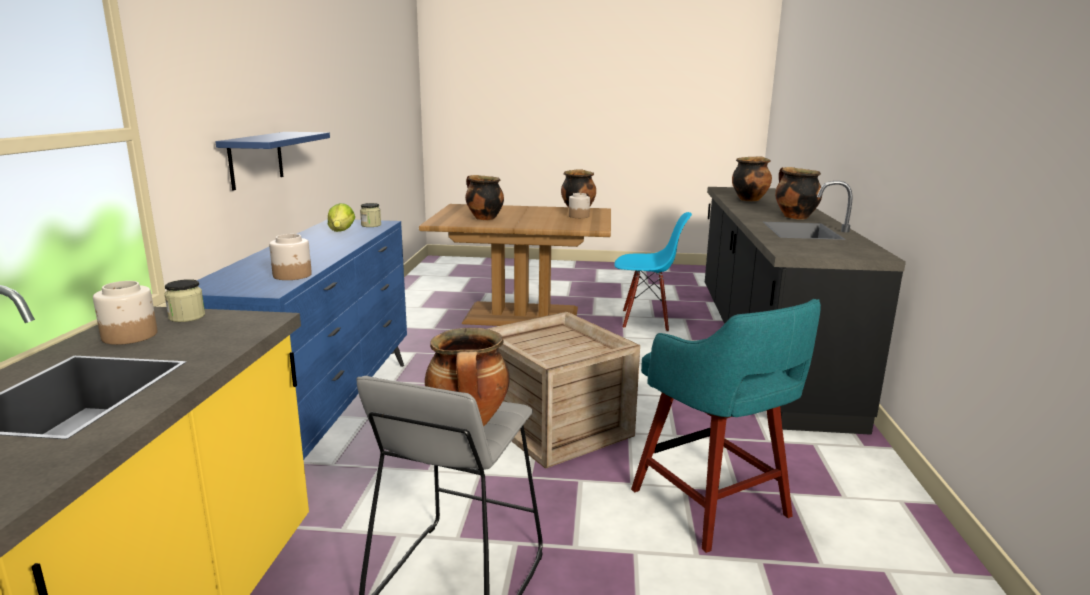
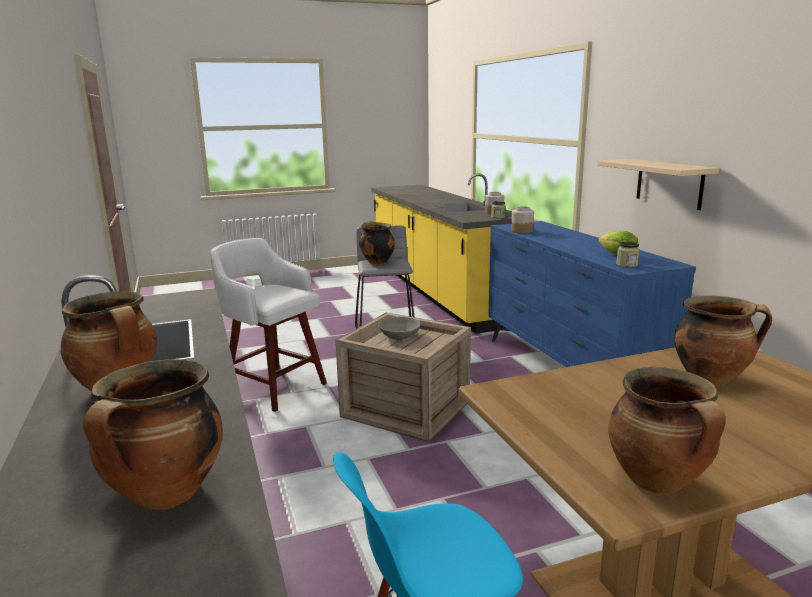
camera: 155 degrees right, 0 degrees up
(256, 159) = (669, 183): blue shelf -> beige shelf
(557, 352) = (399, 335): none -> grey bowl
(579, 216) = (593, 437): jar -> none
(712, 505) = (273, 387): turquoise stool -> white stool

